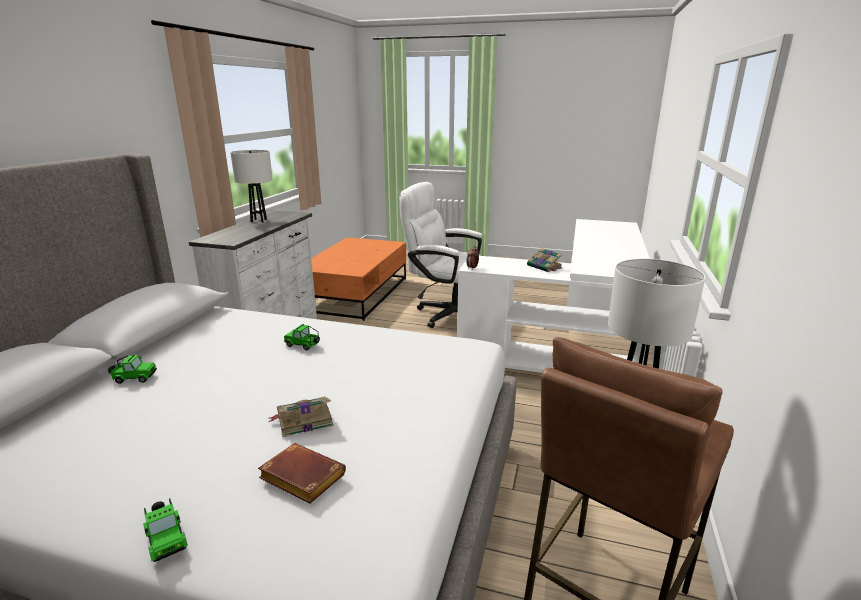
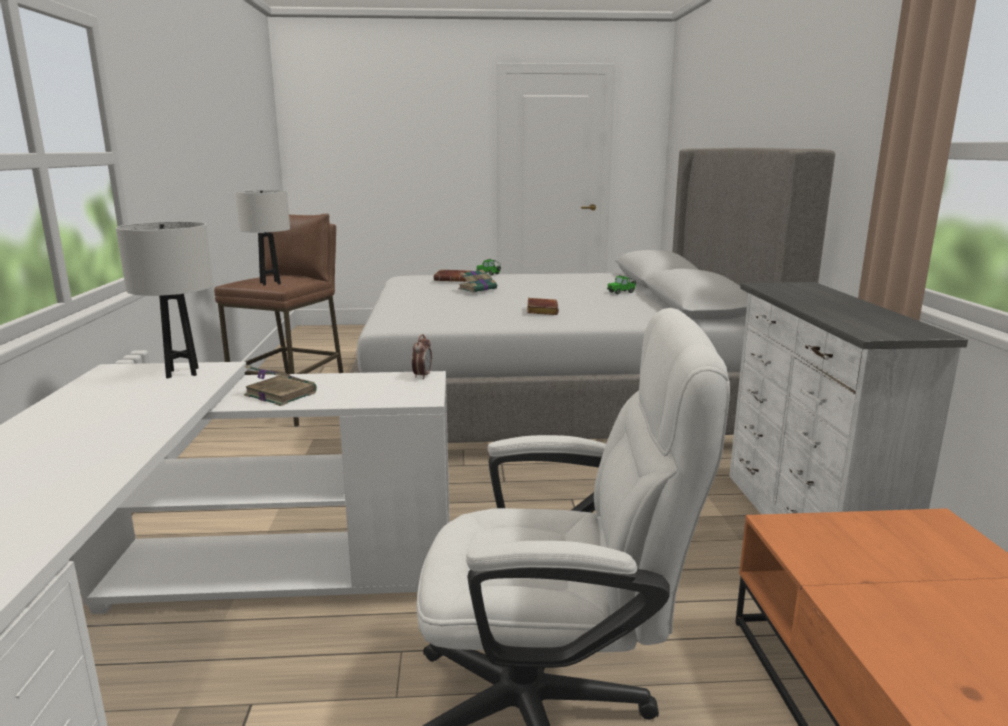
camera: 160 degrees right, 5 degrees down
(259, 220) = (871, 313): white table lamp -> white table lamp (182, 373)
(303, 345) = (540, 310): toy car -> brown book

